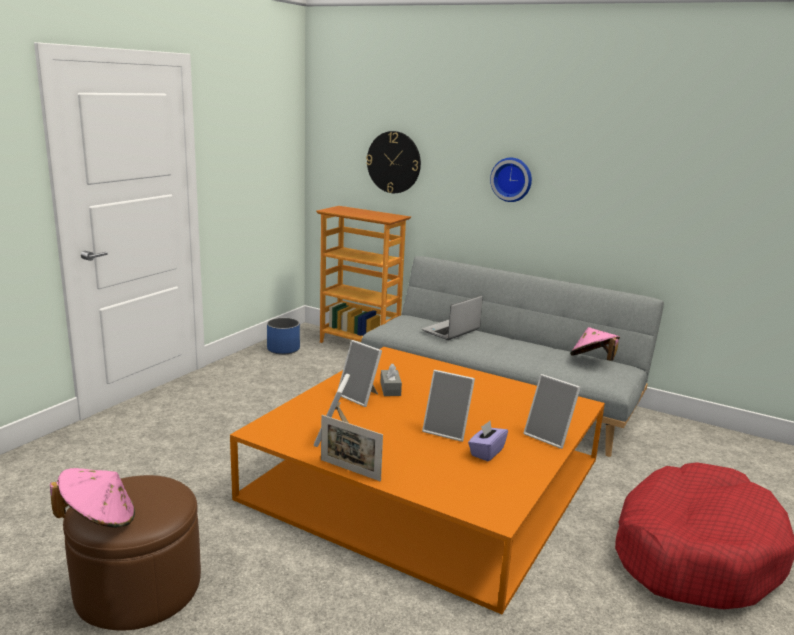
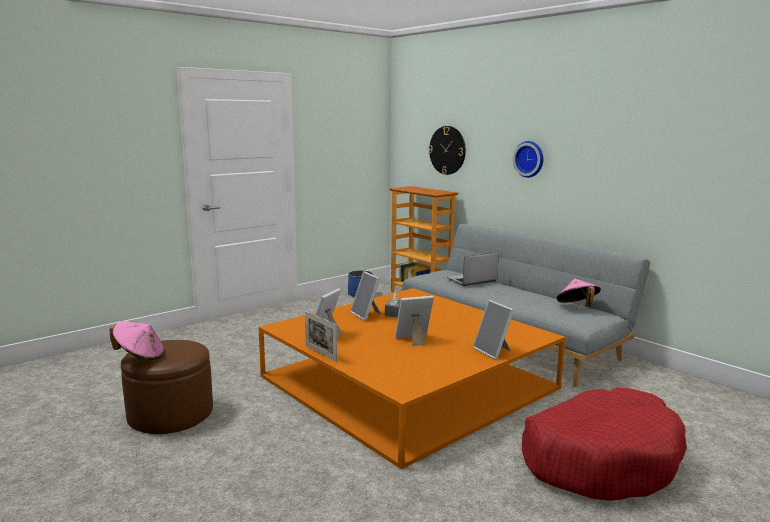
camera: 20 degrees right, 5 degrees down
(447, 431) = (414, 340): picture frame -> picture frame turned 120 degrees clockwise
(486, 452) = (432, 355): purple tissue box -> none

